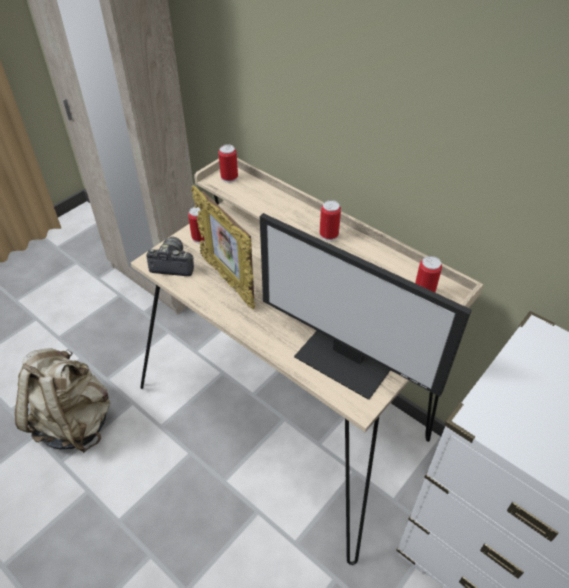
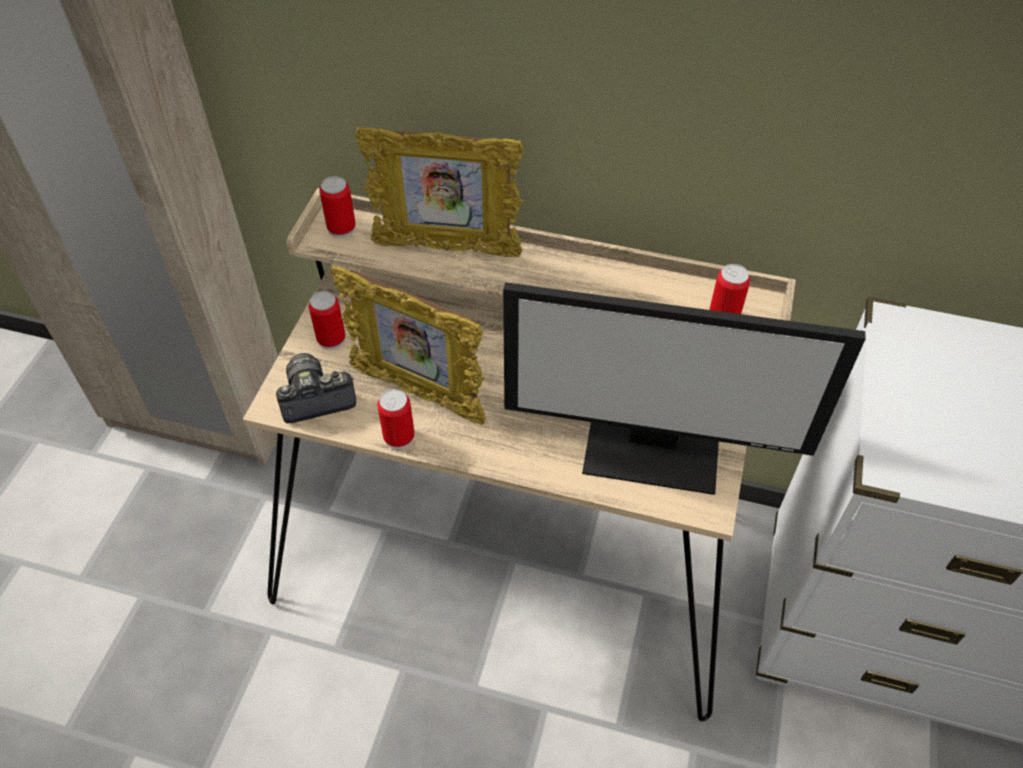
camera: 25 degrees left, 5 degrees up
(74, 421) = (190, 701): beige backpack -> none
(279, 204) = (447, 249): none -> picture frame
(329, 235) = (547, 274): can -> can (399, 437)

